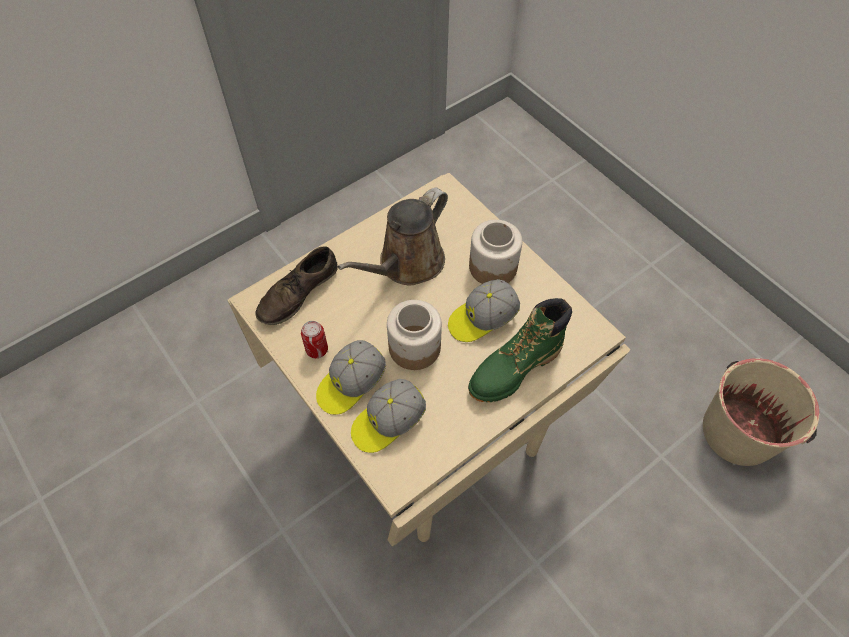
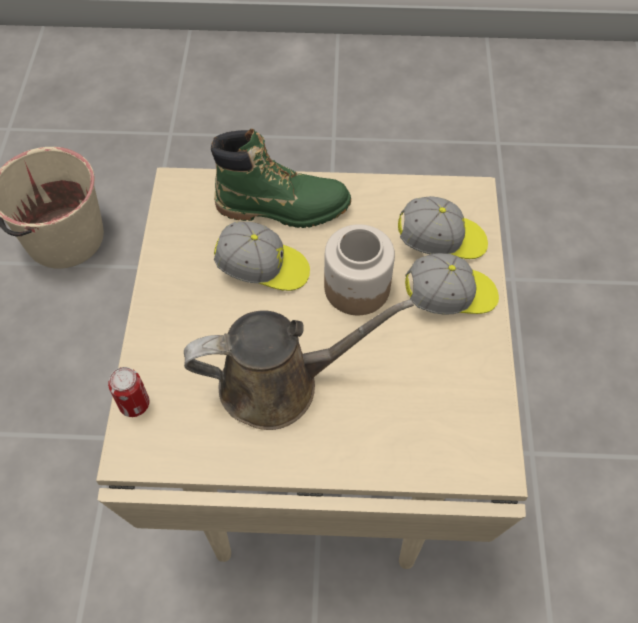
camera: 140 degrees left, 0 degrees up
(298, 293) = (435, 441): brown shoe -> none
(317, 349) = (460, 355): can -> can (134, 404)
(493, 266) = (192, 312): jar -> none

